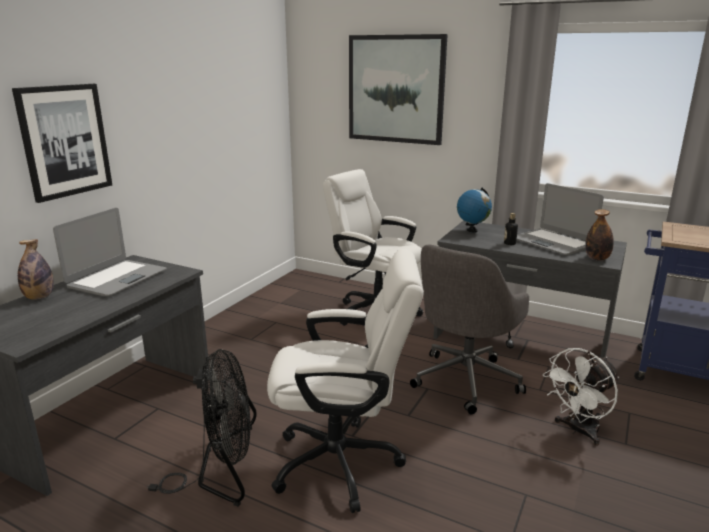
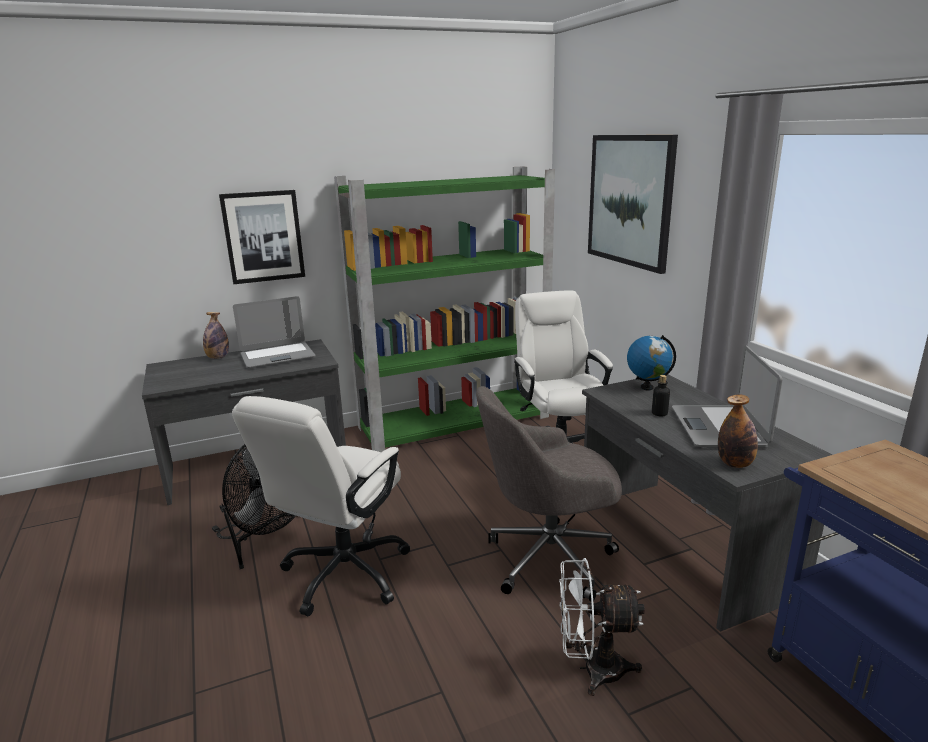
camera: 40 degrees right, 0 degrees up
(257, 313) = (454, 422): none -> green bookcase
(344, 463) = (342, 577): white office chair -> white office chair turned 75 degrees clockwise

